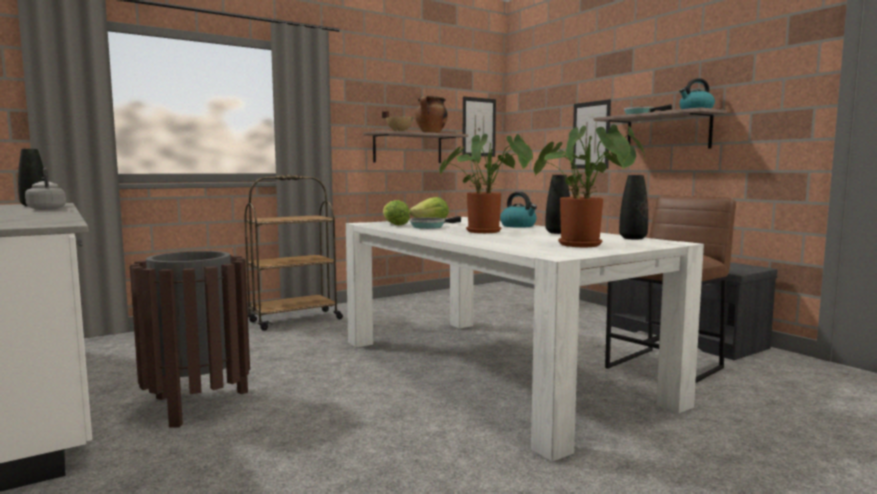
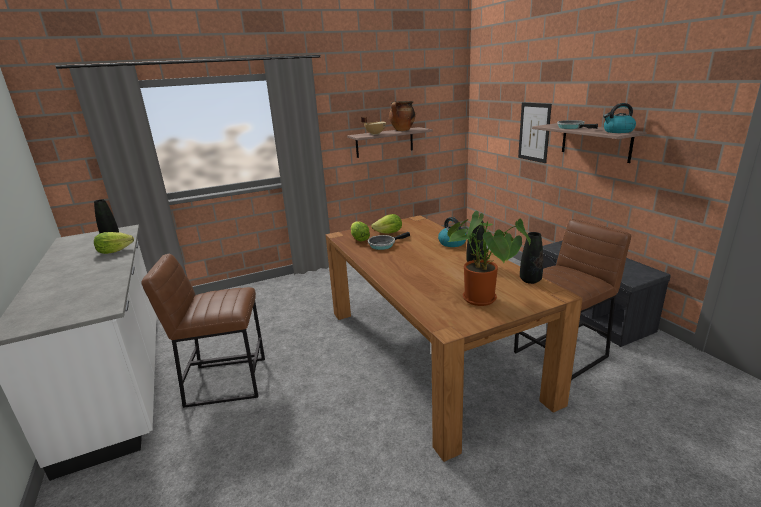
camera: 10 degrees right, 15 degrees up
(46, 209) = (114, 251): grey kettle -> lettuce
(197, 404) = (225, 381): brown trash can -> brown chair
(294, 320) = (302, 285): brown cart -> none
(478, 127) = (445, 116): picture -> none
(488, 231) = (422, 259): potted plant -> none
(493, 370) = (429, 351): white dining table -> brown dining table

